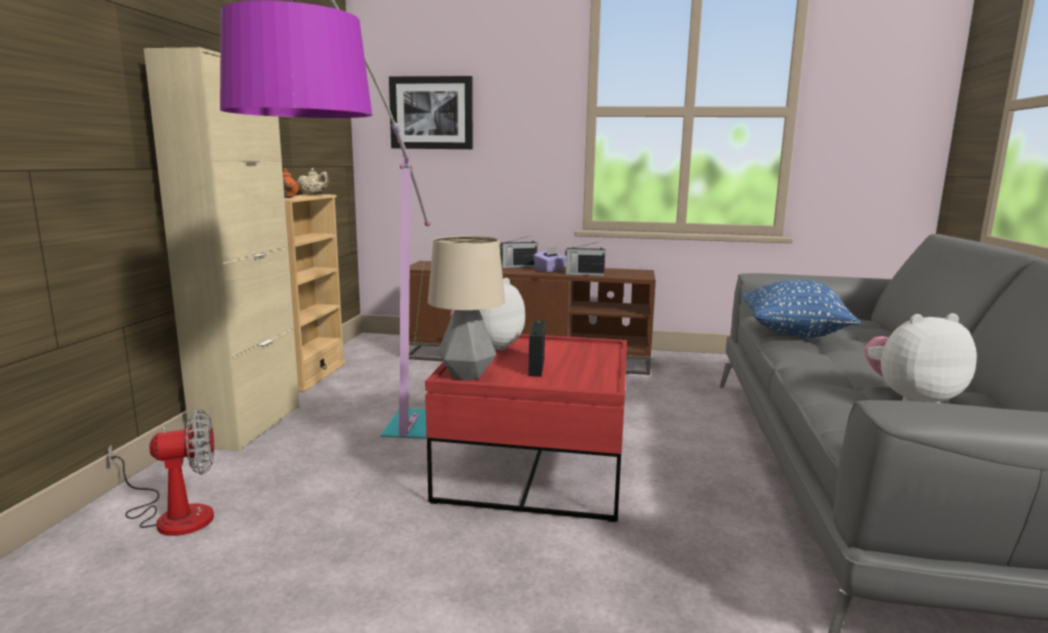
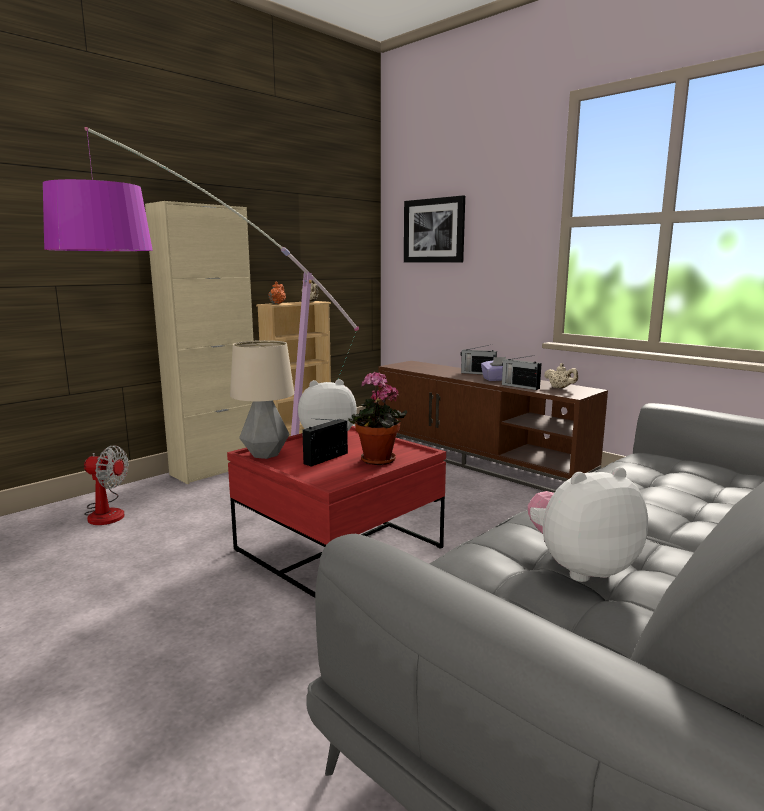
camera: 35 degrees right, 0 degrees up
(587, 360) = (377, 461): none -> potted plant
(617, 272) = (560, 388): none -> beige teapot
(793, 334) = (630, 477): blue pillow -> none
(910, 399) = (580, 567): plush toy -> plush toy turned 45 degrees counterclockwise

